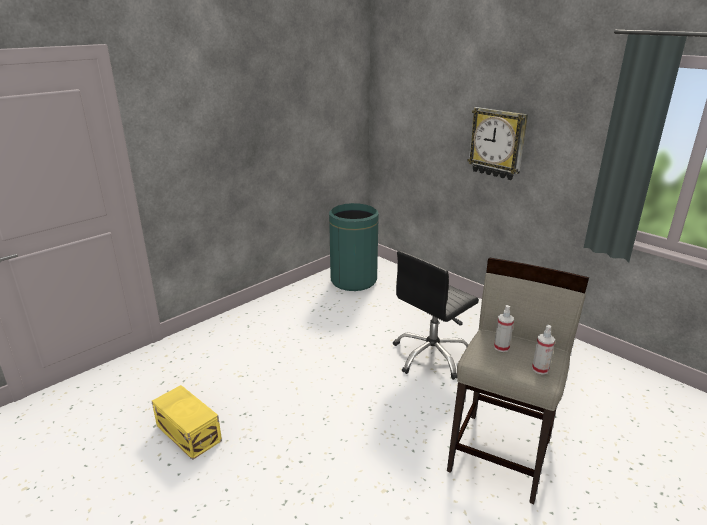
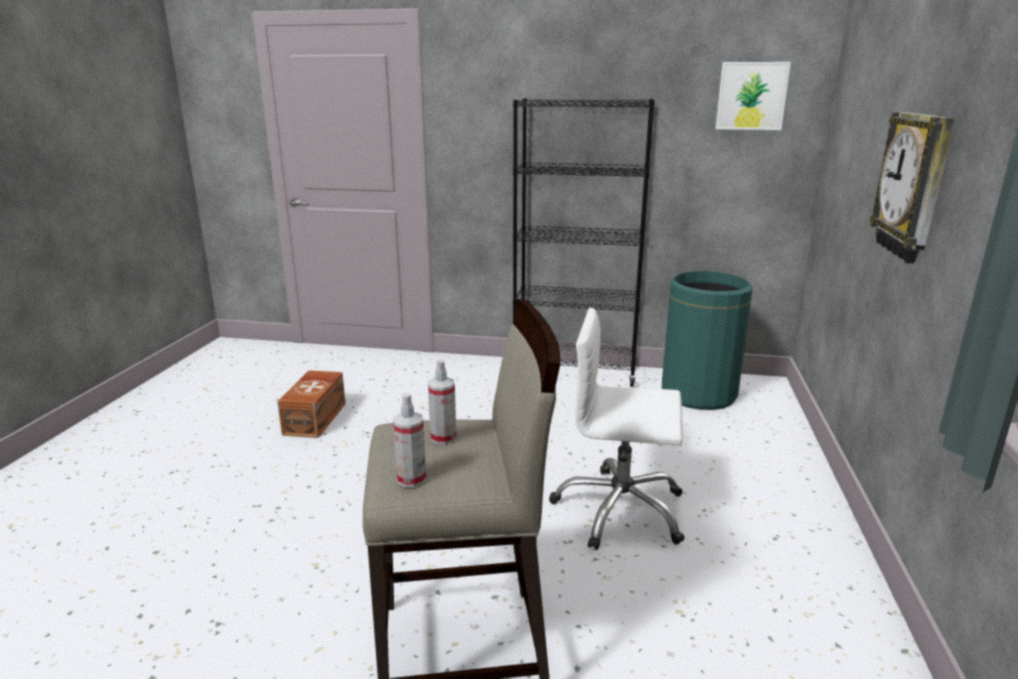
camera: 55 degrees right, 5 degrees down
(189, 432) = (316, 418): yellow storage box -> brown storage box
(278, 302) = (574, 373): none -> black bookcase
(336, 92) = (751, 96): none -> picture
(431, 356) = (620, 510): black office chair -> white office chair

